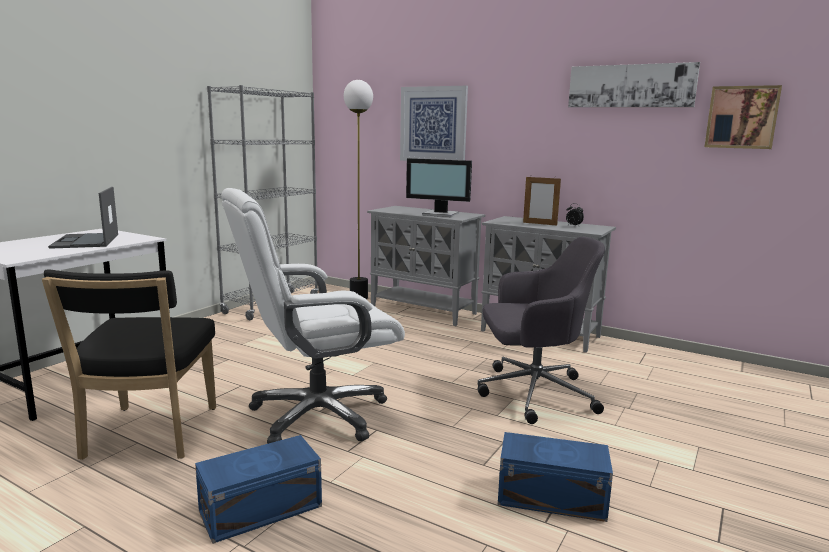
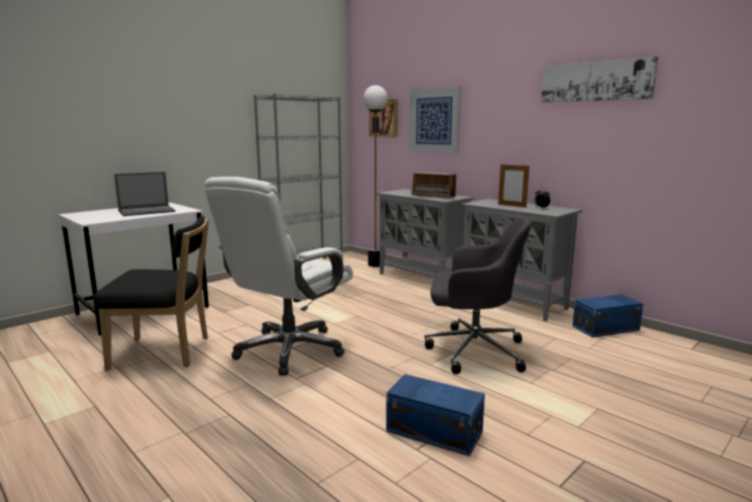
camera: 15 degrees right, 0 degrees up
(86, 241) = (147, 211): laptop -> laptop turned 120 degrees counterclockwise
(148, 436) = (165, 353): black chair -> black chair turned 105 degrees counterclockwise
(263, 509) = (212, 411): blue storage box -> blue storage box (607, 328)
(317, 415) = (289, 350): white office chair -> white office chair turned 45 degrees counterclockwise
(440, 214) = (434, 196): monitor -> radio
(742, 117) = (697, 107): picture -> picture (384, 118)

